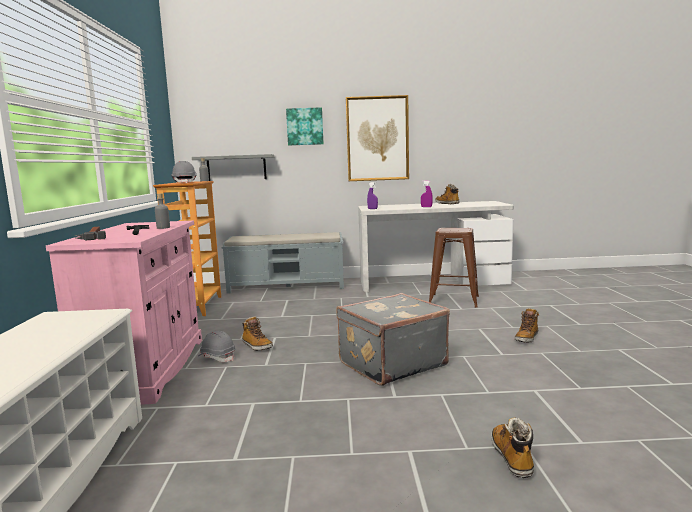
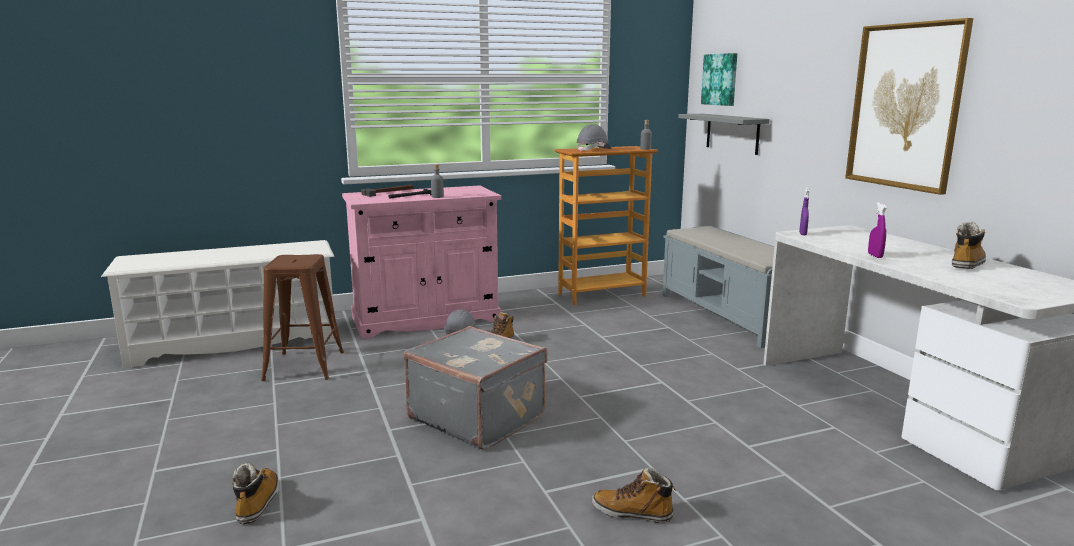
camera: 70 degrees right, 5 degrees up
(305, 126) = (809, 77): picture -> picture (720, 79)
(454, 300) = (791, 436): brown stool -> brown stool (304, 366)
(512, 457) = (258, 503): boot -> boot turned 75 degrees counterclockwise

